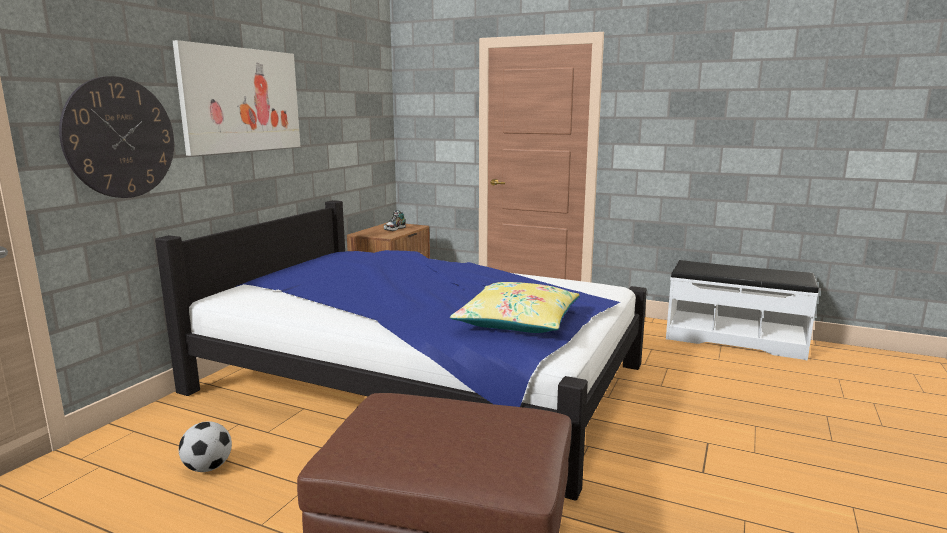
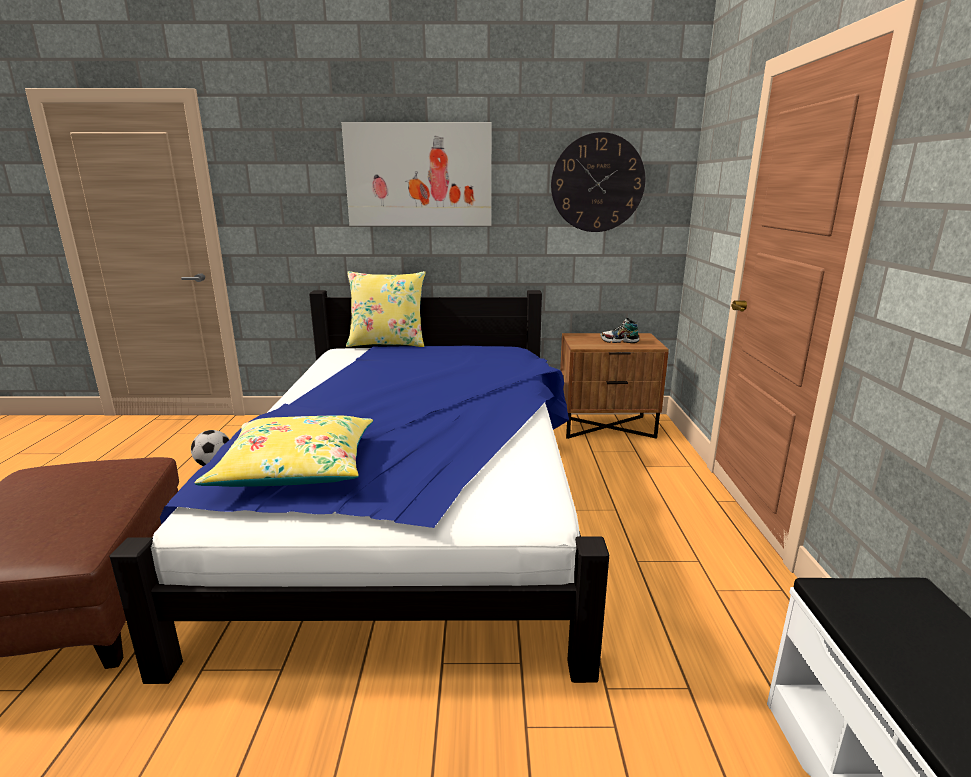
camera: 65 degrees right, 5 degrees up
(120, 138) = (290, 207): wall clock -> wall clock (597, 183)
(242, 279) = (387, 343): none -> yellow pillow

